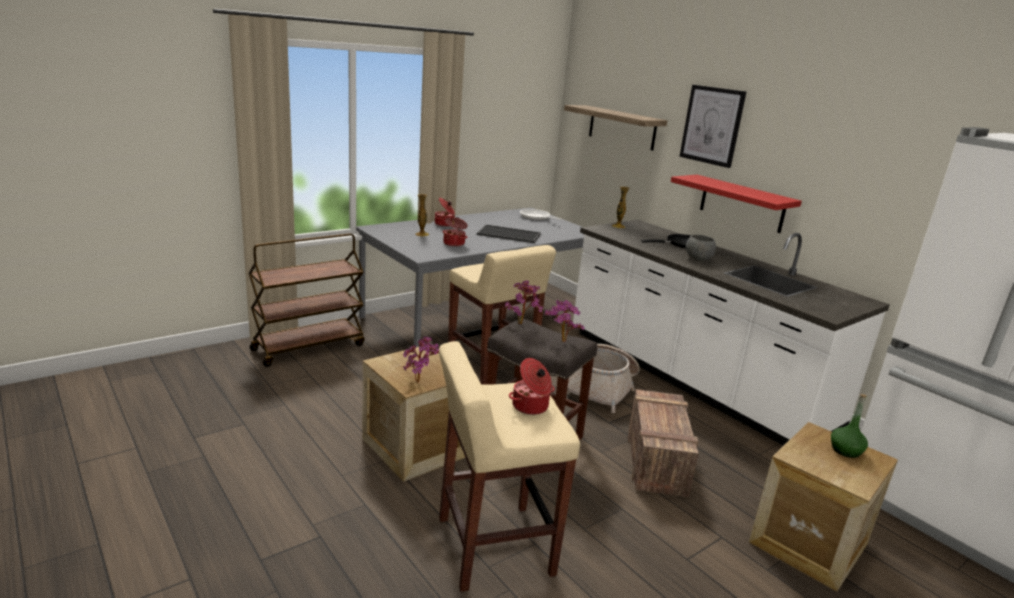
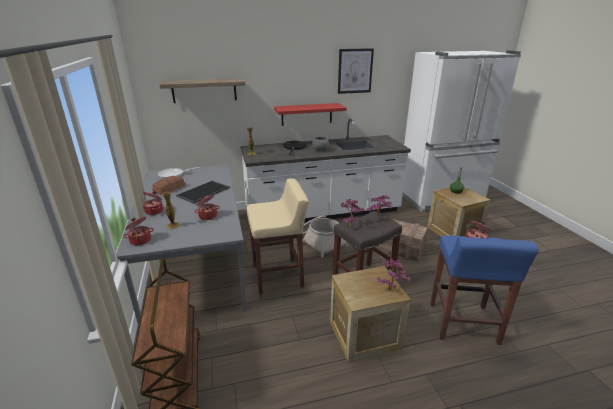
camera: 65 degrees left, 5 degrees up
(386, 228) = (140, 240): none -> cooking pot
(492, 546) = (463, 323): beige stool -> blue stool
(499, 221) = (168, 189): none -> bread
(712, 125) = (276, 75): picture -> picture (355, 71)

